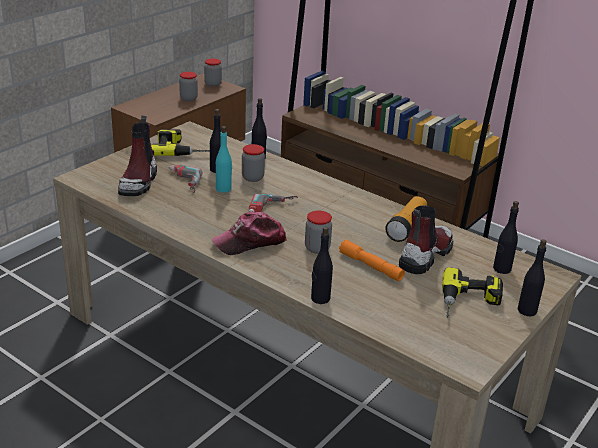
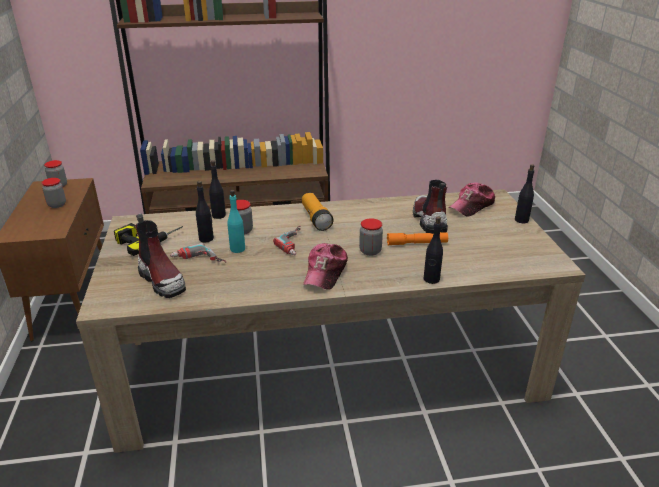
camera: 45 degrees left, 0 degrees up
(406, 227) = (389, 210): flashlight -> flashlight (316, 219)
(469, 303) = (495, 232): power drill -> none
(501, 269) = (472, 206): black bottle -> cap

